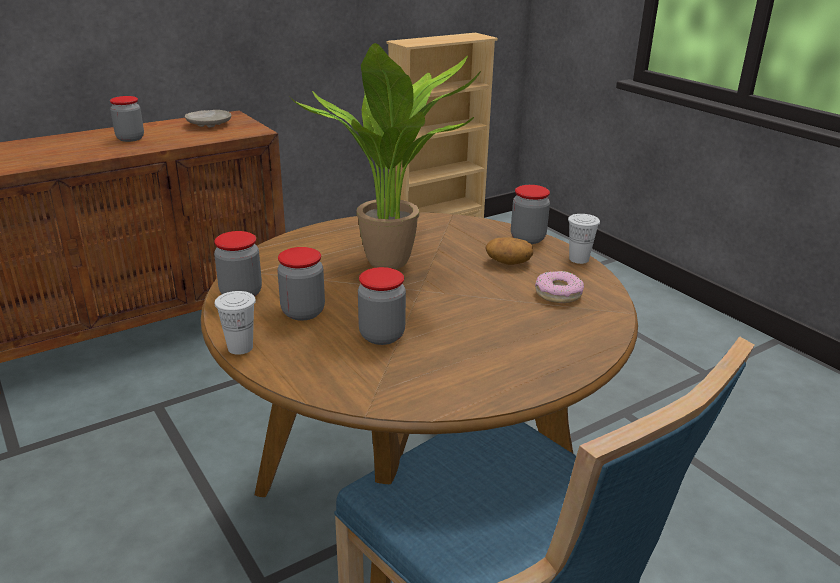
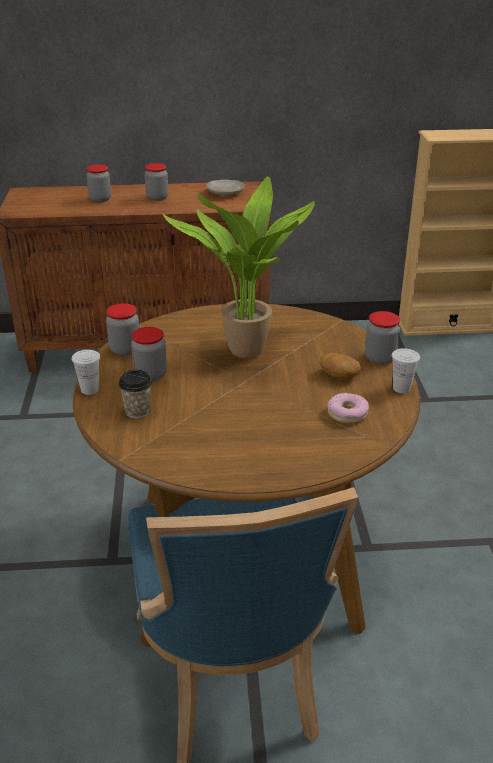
camera: 30 degrees right, 5 degrees up
(329, 354) = (137, 411): none -> cup
(382, 335) = (184, 408): jar -> jar (100, 199)

